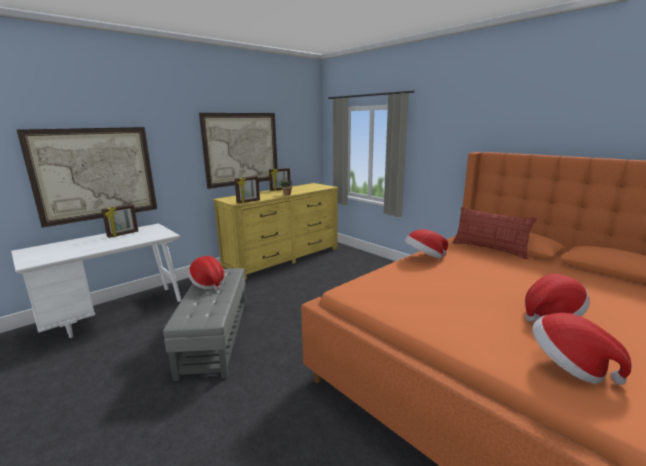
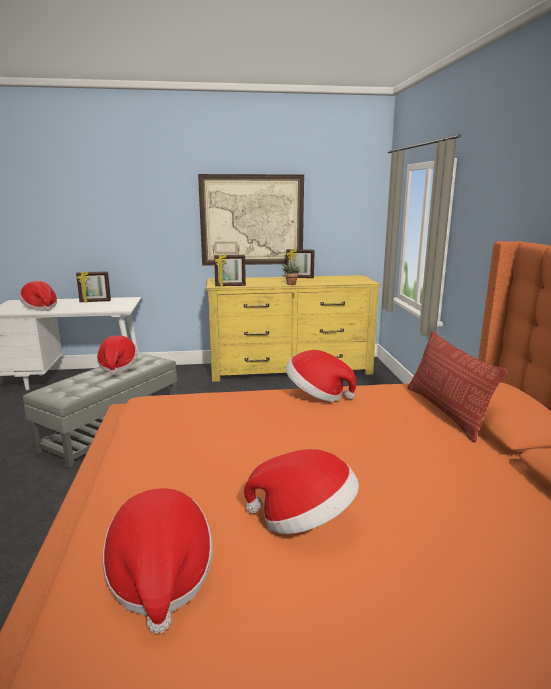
camera: 35 degrees right, 0 degrees up
(76, 250) = (40, 308): none -> hat
(95, 174) = (83, 237): picture -> none

